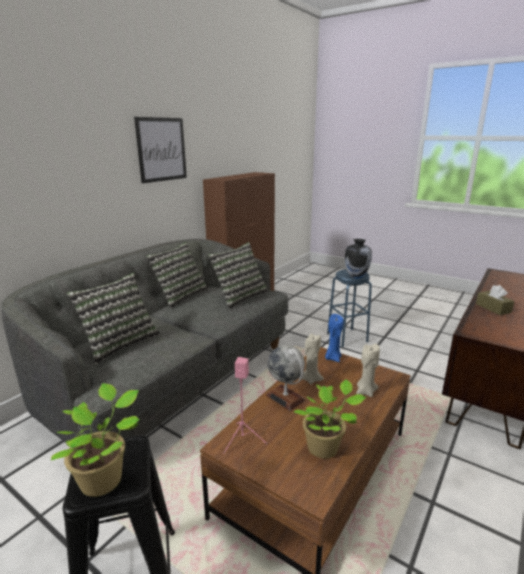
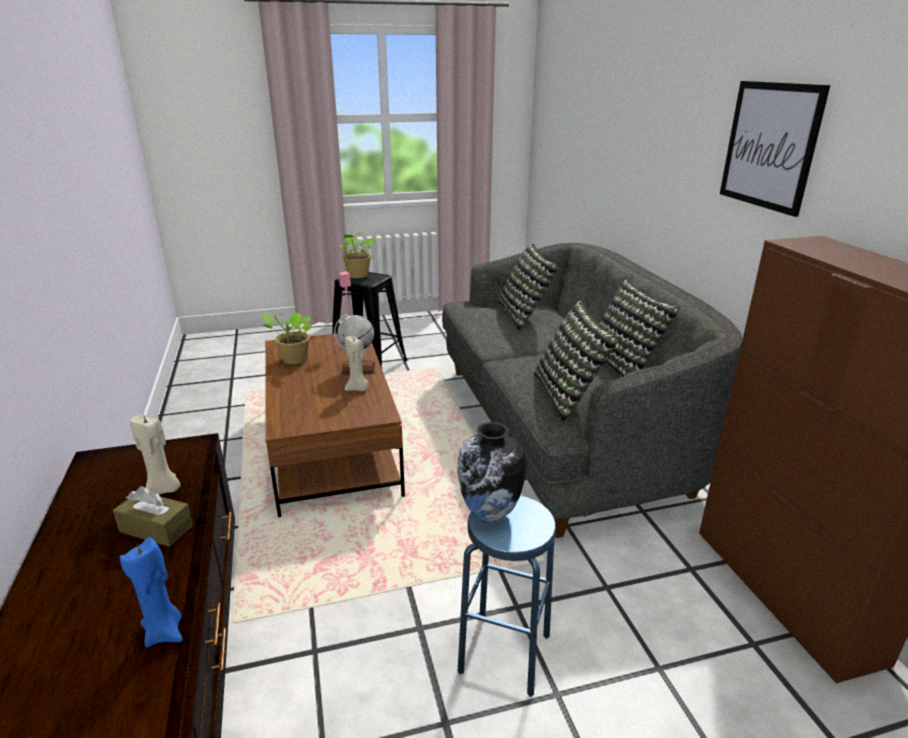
camera: 130 degrees right, 5 degrees up
(332, 358) = (365, 416): blue candle -> blue candle (165, 632)
(365, 391) = (298, 402): beige candle -> beige candle (164, 490)

